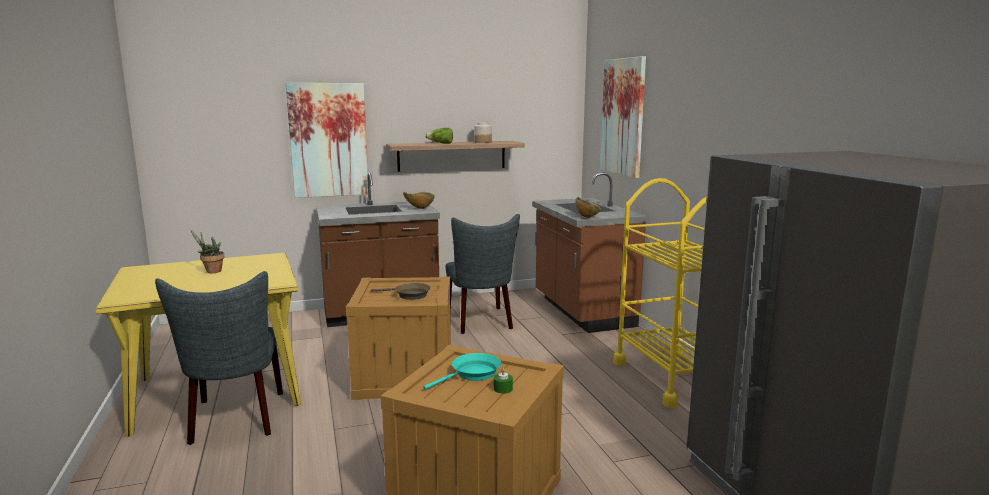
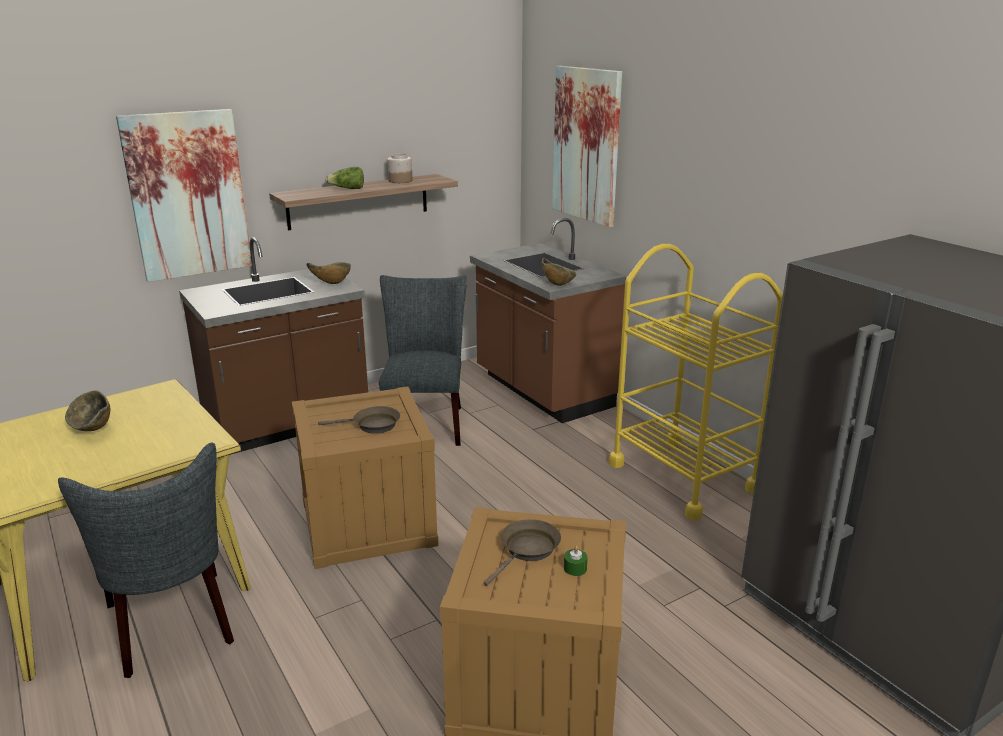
camera: 15 degrees left, 10 degrees up
(211, 271) = (93, 431): potted plant -> bowl
(472, 374) = (527, 550): turquoise frying pan -> brown frying pan
(481, 322) = (425, 422): grey chair -> grey chair turned 150 degrees counterclockwise

